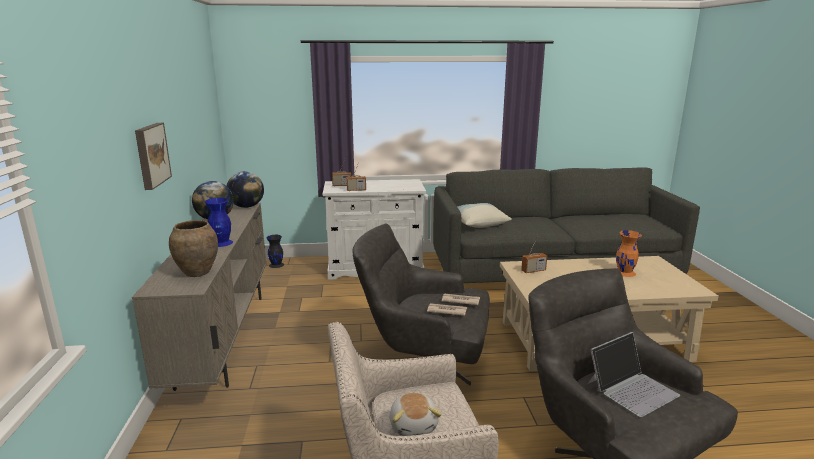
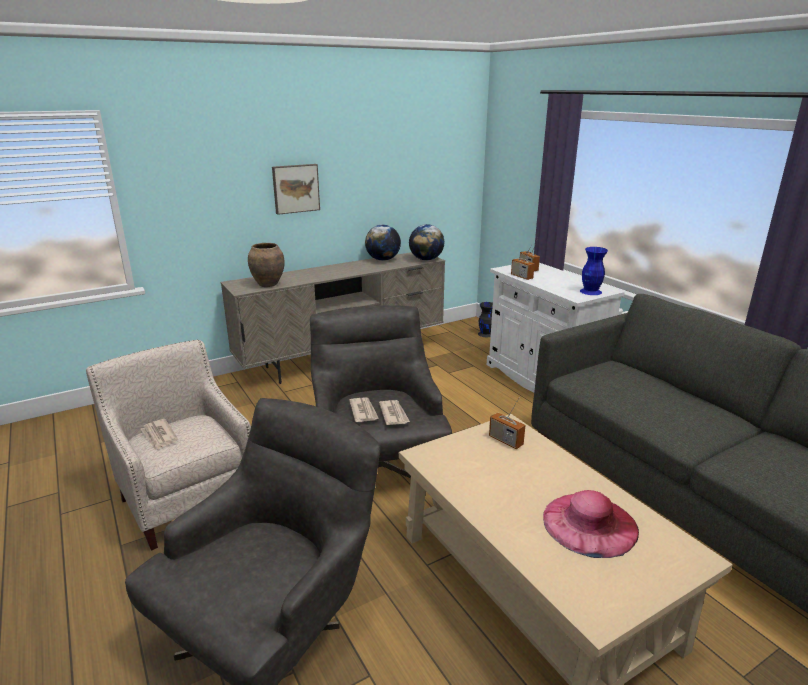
camera: 65 degrees right, 5 degrees up
(221, 243) = (331, 275): blue vase -> blue vase (590, 291)
(414, 425) = (159, 436): plush toy -> newspaper
(478, 223) = (614, 373): pillow -> none
(625, 272) = (590, 524): orange vase -> pink hat
(632, 388) = (251, 557): laptop -> none

